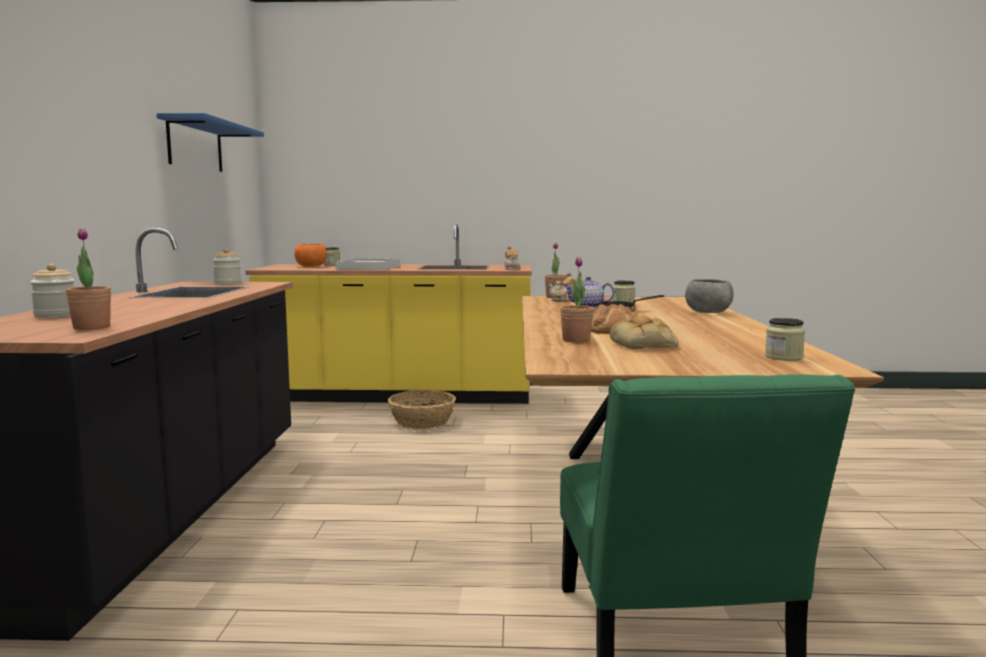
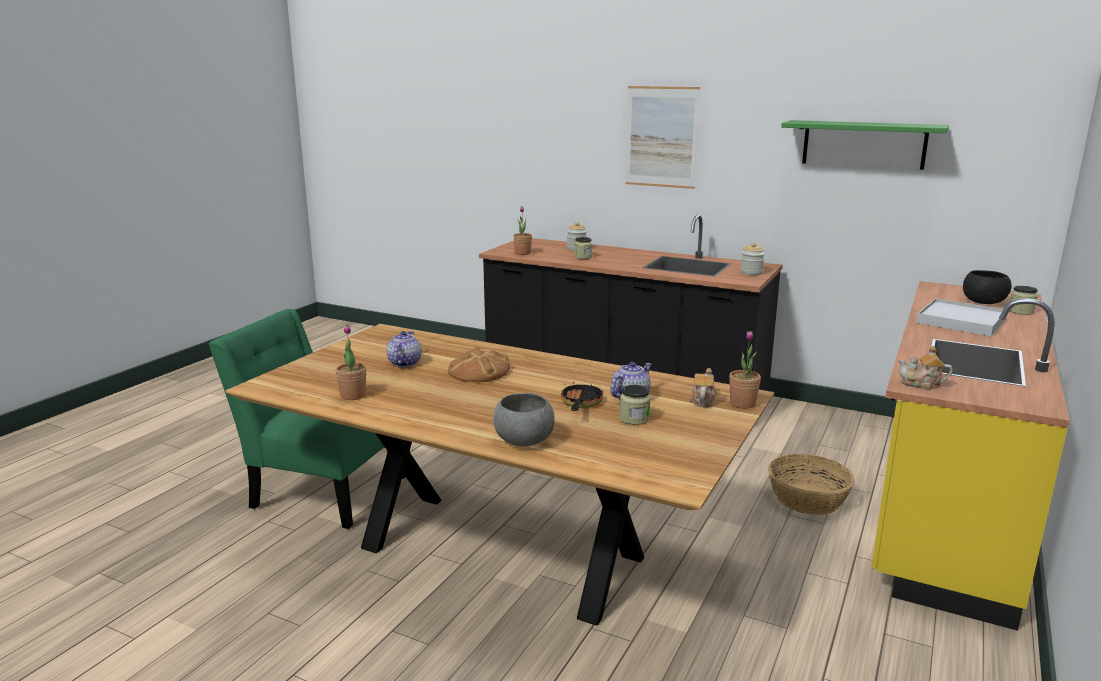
camera: 115 degrees right, 10 degrees up
(58, 118) = (661, 137): none -> picture
(195, 146) = (863, 144): blue shelf -> green shelf
(311, 266) = (984, 302): orange bowl -> black bowl
(576, 340) = (450, 350): potted plant -> potted plant (353, 395)
(644, 345) = (404, 363): bread -> teapot
(783, 357) = (305, 385): jar -> jar (583, 257)

